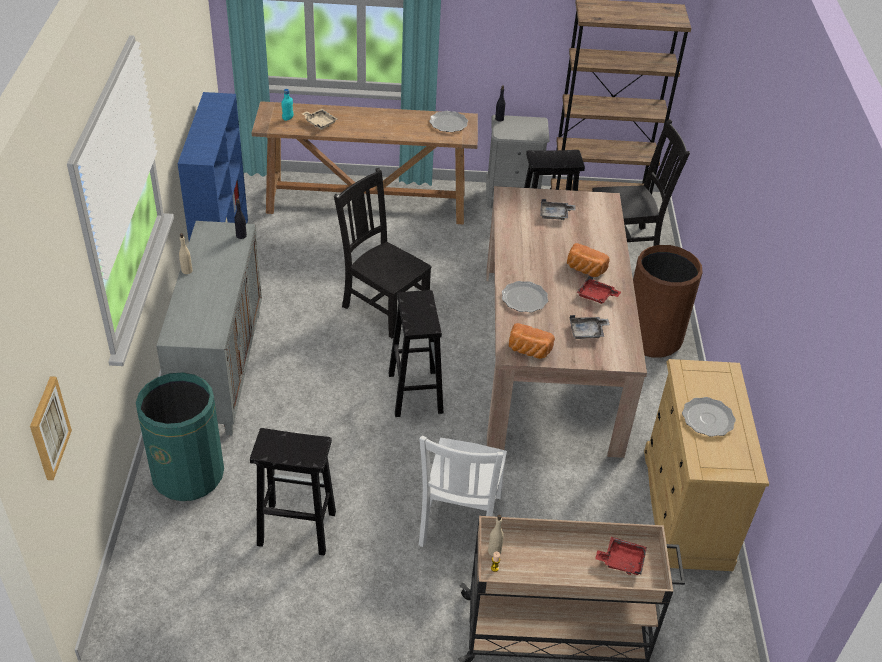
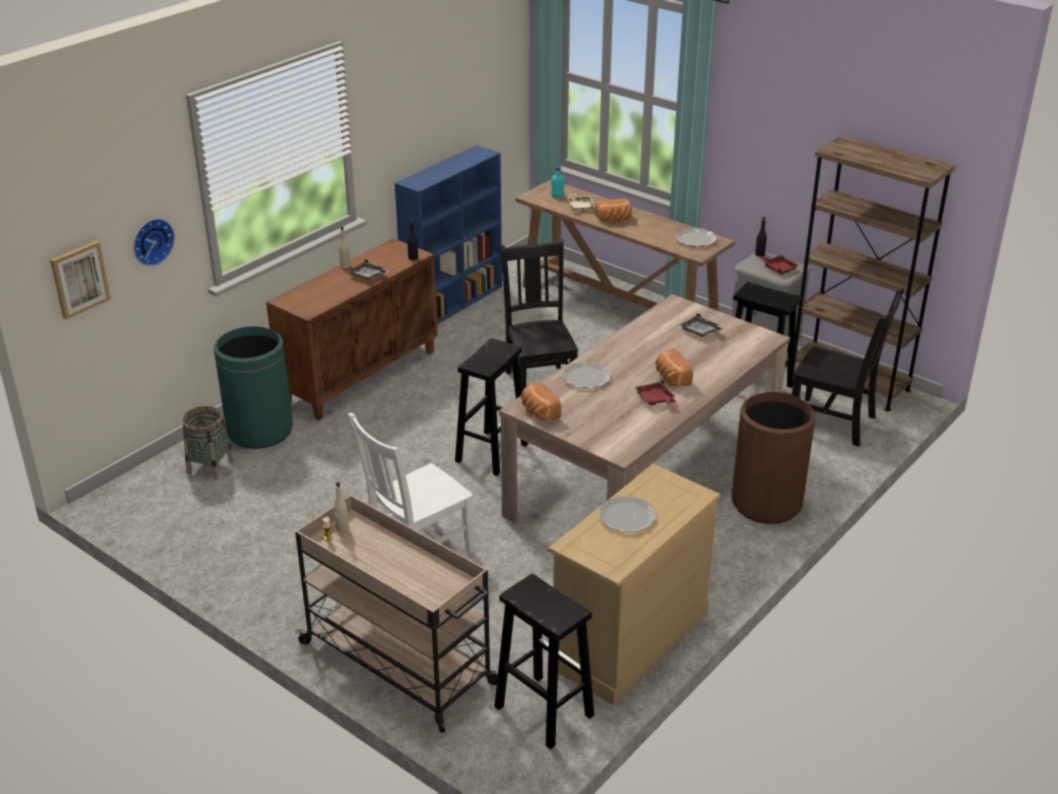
camera: 40 degrees right, 10 degrees down
(77, 344) = (151, 241): none -> wall clock
(182, 538) = (210, 467): none -> basket
(220, 369) = (361, 375): grey cabinet -> brown cabinet
(295, 528) = (291, 497): black stool -> black stool (542, 710)
(362, 126) = (614, 219): none -> bread
(587, 332) = (610, 420): grey tray -> grey tray (368, 276)
(621, 560) = (432, 582): red tray -> red tray (778, 268)

